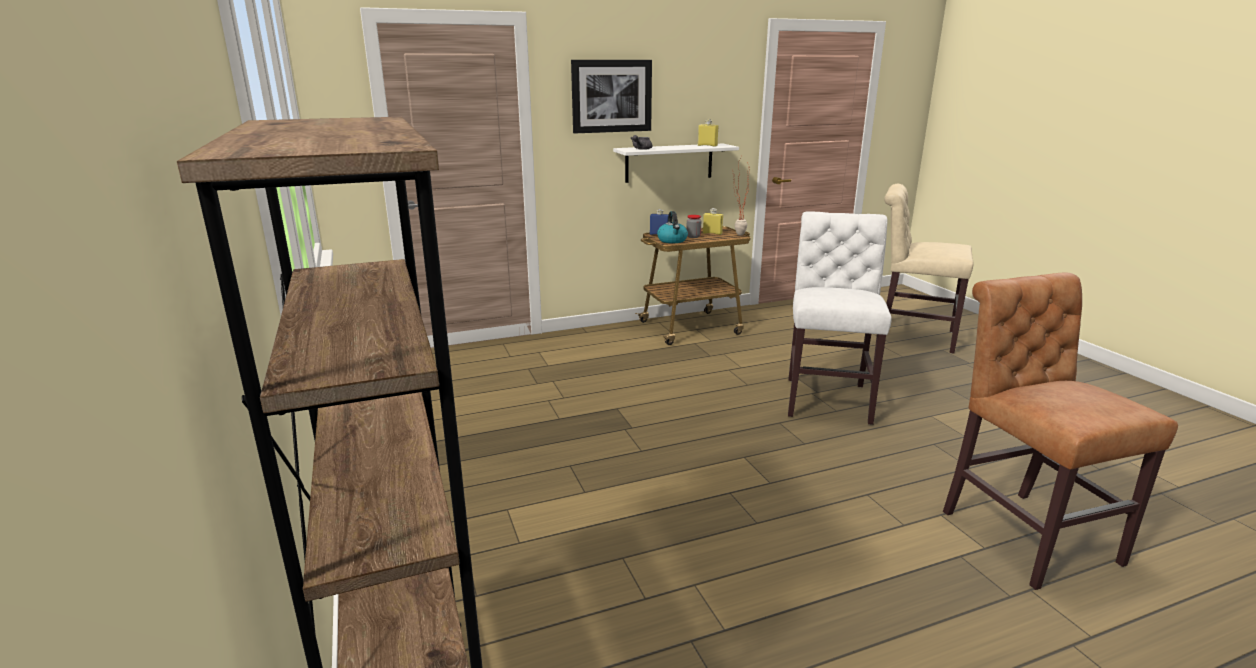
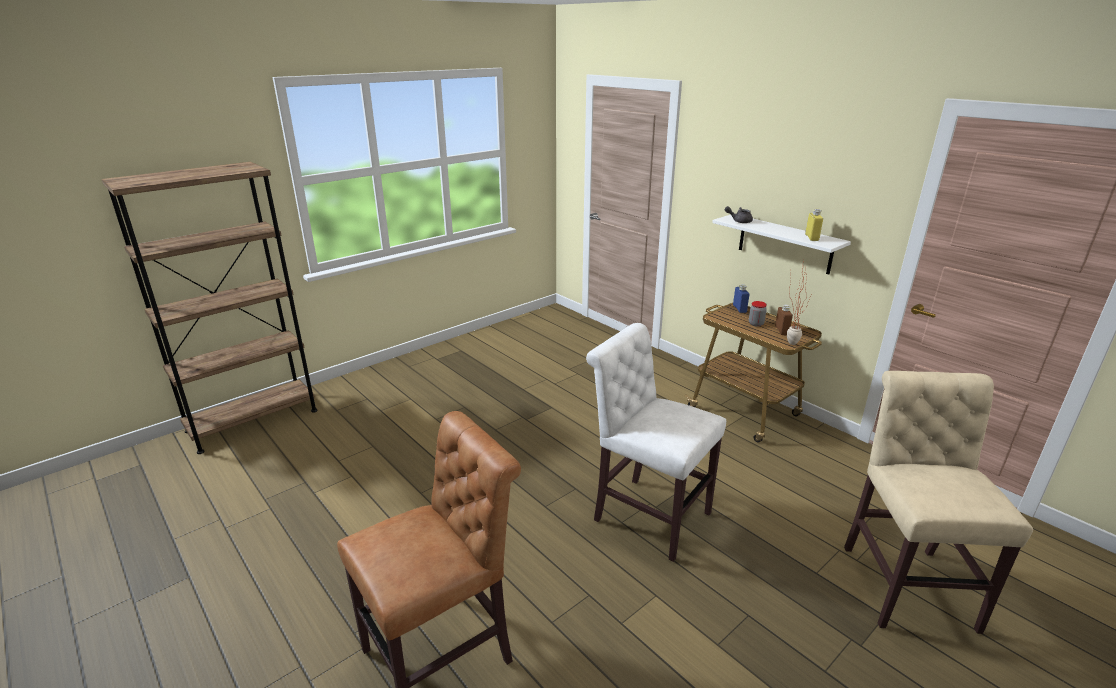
camera: 70 degrees right, 5 degrees up
(611, 96) = (738, 164): picture -> none
(672, 240) = (724, 317): kettle -> none
(712, 233) = (781, 330): yellow bottle -> brown bottle
(827, 398) = (646, 514): white chair -> white chair turned 135 degrees counterclockwise

